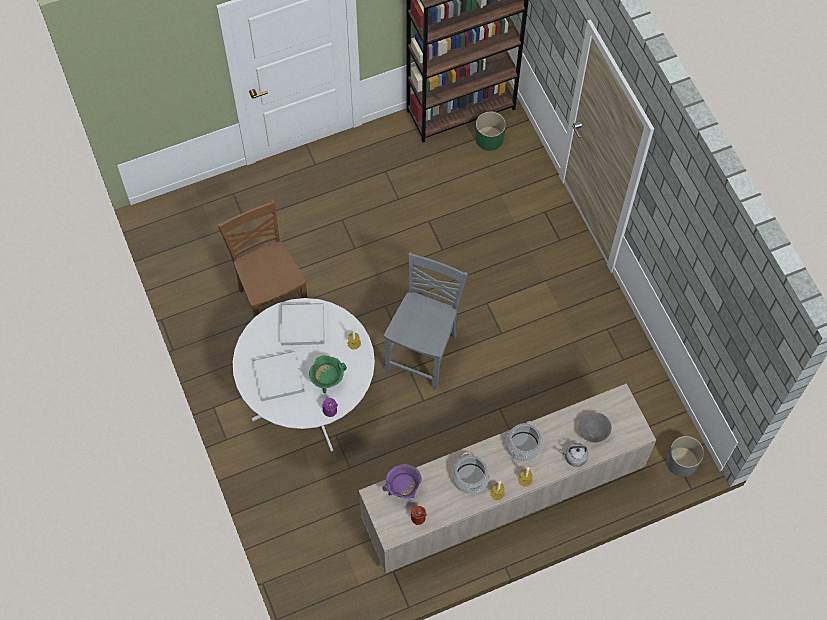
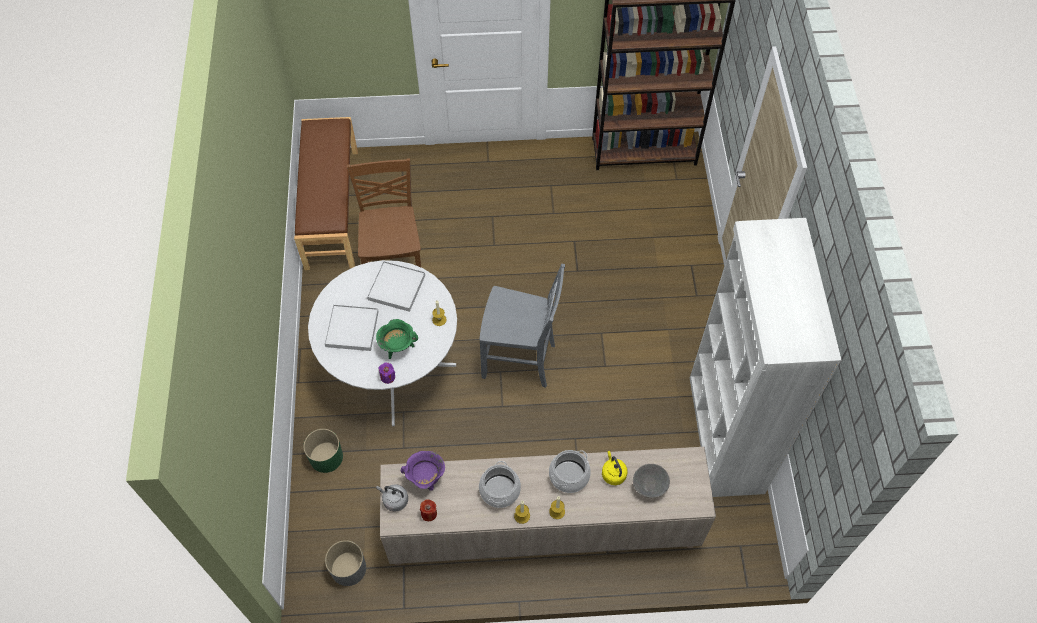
camera: 20 degrees right, 5 degrees down
(182, 259) = (331, 208): none -> brown bench
(423, 352) = (520, 360): grey chair -> grey chair turned 60 degrees clockwise
(489, 138) = (661, 184): green planter -> green planter (326, 457)
(559, 431) = (613, 473): none -> yellow kettle
(574, 457) = (619, 505): grey kettle -> grey kettle (394, 500)
(628, 362) = (724, 435): none -> white bookcase
(682, 462) = (746, 555): grey planter -> grey planter (348, 569)

